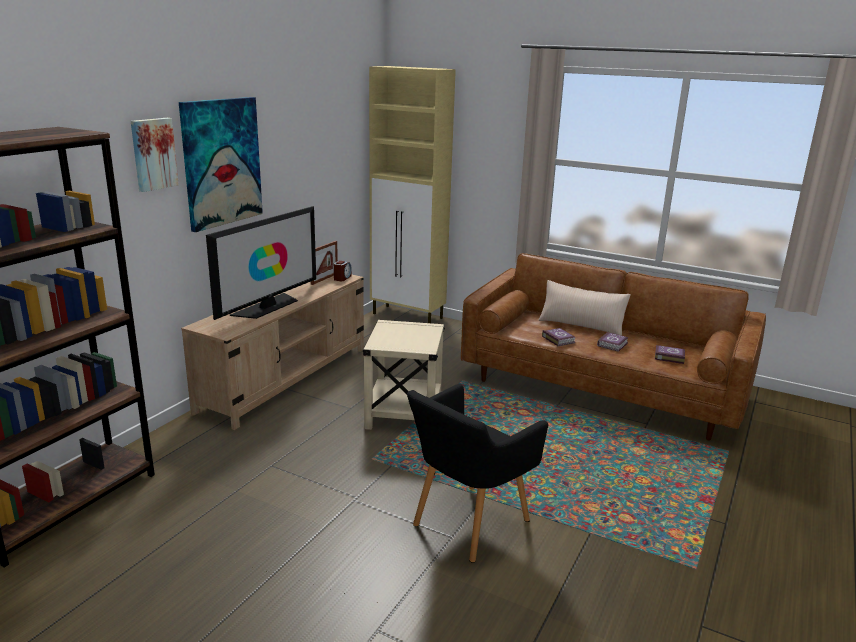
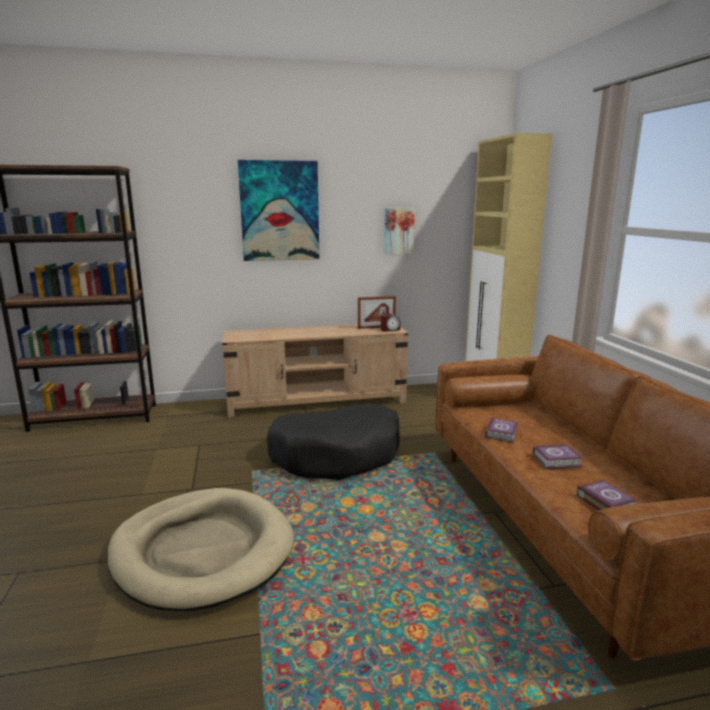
camera: 50 degrees right, 5 degrees down
(153, 154) = (210, 196): picture -> picture (398, 230)
(268, 306) = (295, 333): television -> none
(404, 414) = (337, 455): beige side table -> black dog bed
(467, 524) = (202, 551): black armchair -> beige dog bed
(581, 325) = (567, 432): beige pillow -> none

